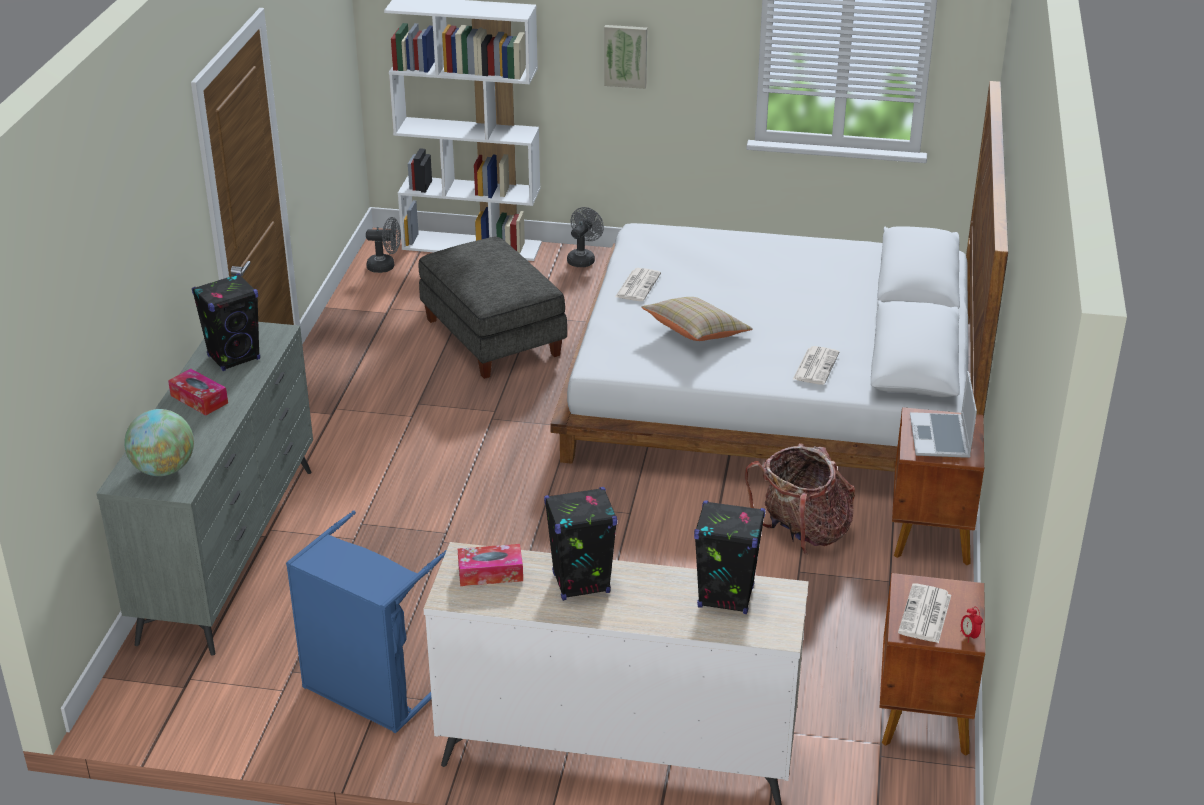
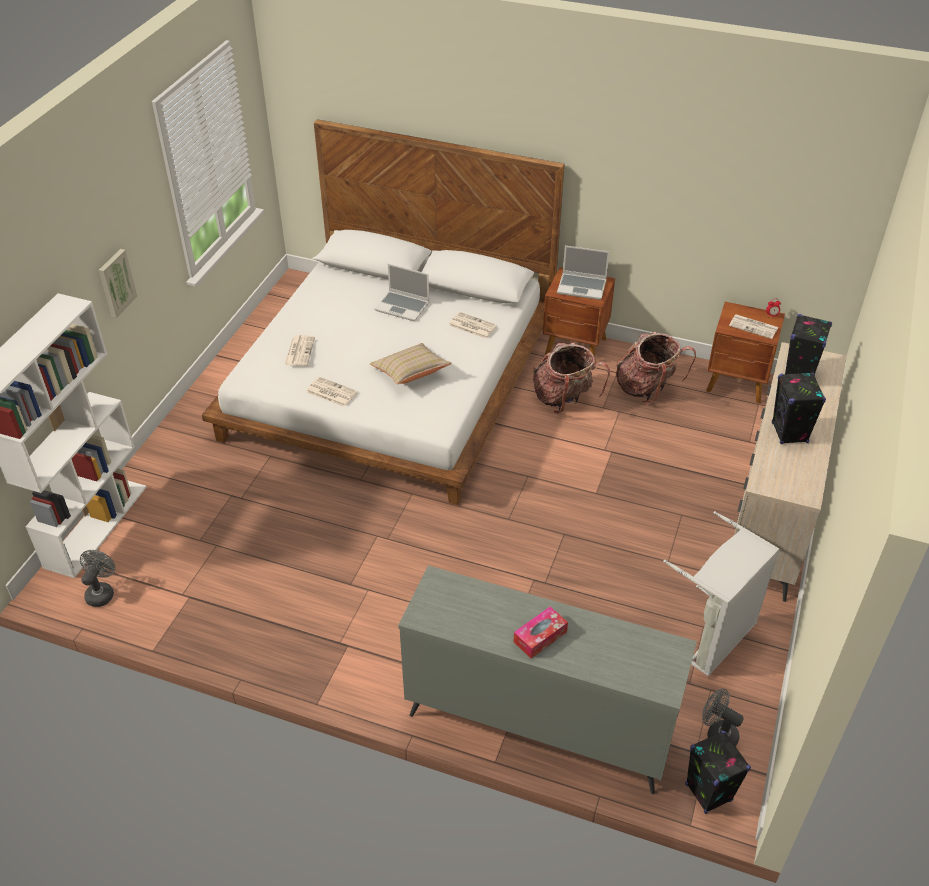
camera: 80 degrees left, 10 degrees up
(164, 469) = (647, 660): globe -> none
(234, 357) = (474, 612): black speaker -> black speaker (708, 792)
(369, 691) = (712, 636): blue laundry basket -> grey laundry basket
(490, 573) = (781, 473): tissue box -> none
(491, 337) = (263, 527): grey ottoman -> none
(583, 259) = (159, 456): grey fan -> grey fan (717, 734)
(702, 253) = (299, 351): none -> newspaper
(831, 311) = (403, 307): none -> laptop
(865, 614) = (647, 388): none -> backpack

